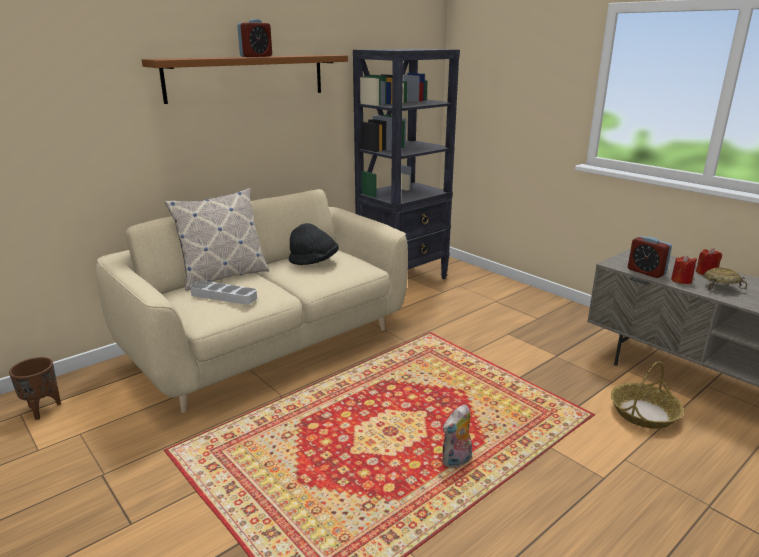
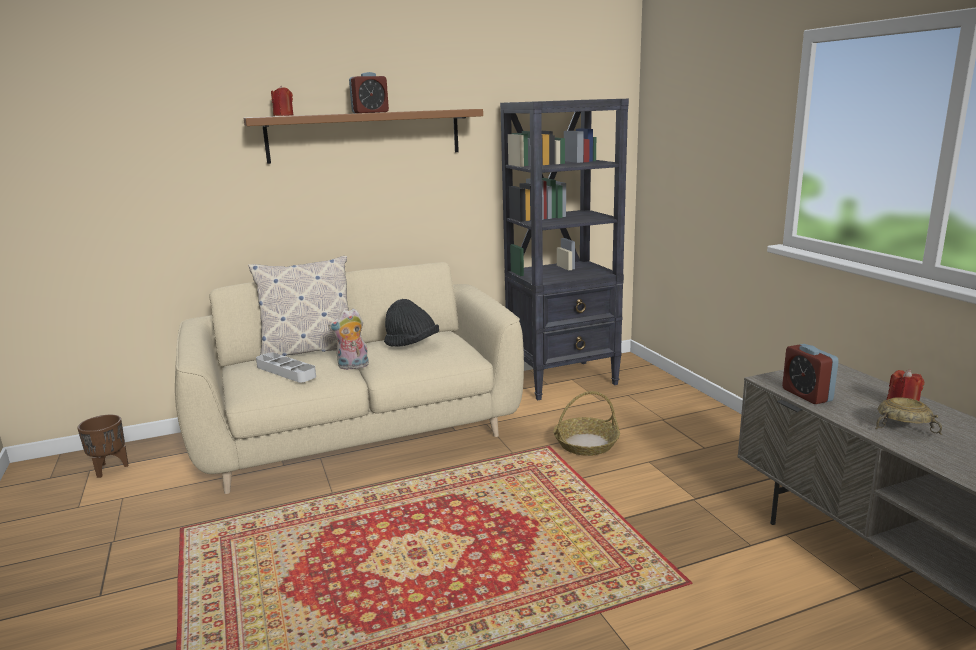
camera: 20 degrees right, 5 degrees down
(457, 462) = (468, 605): plush toy -> plush toy (352, 367)
(643, 413) = (767, 594): basket -> basket (586, 444)
(681, 280) = (849, 412): red candle -> red candle (283, 115)

